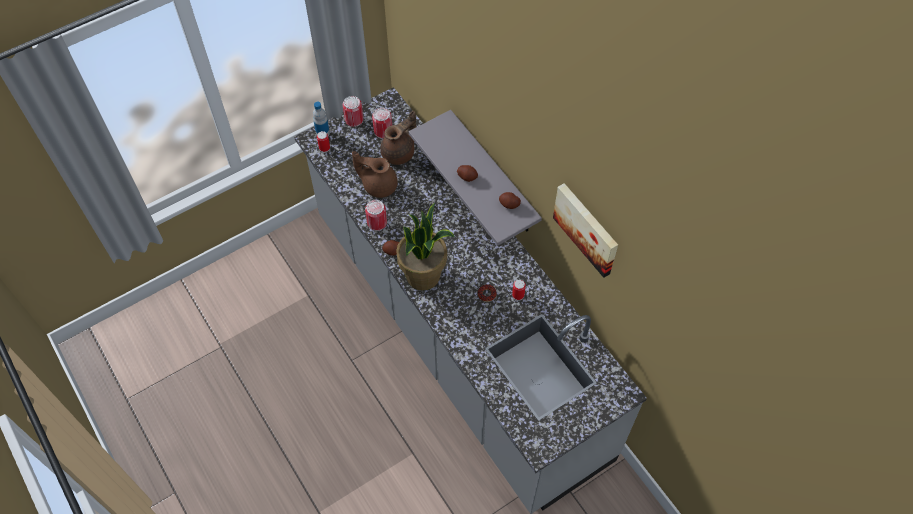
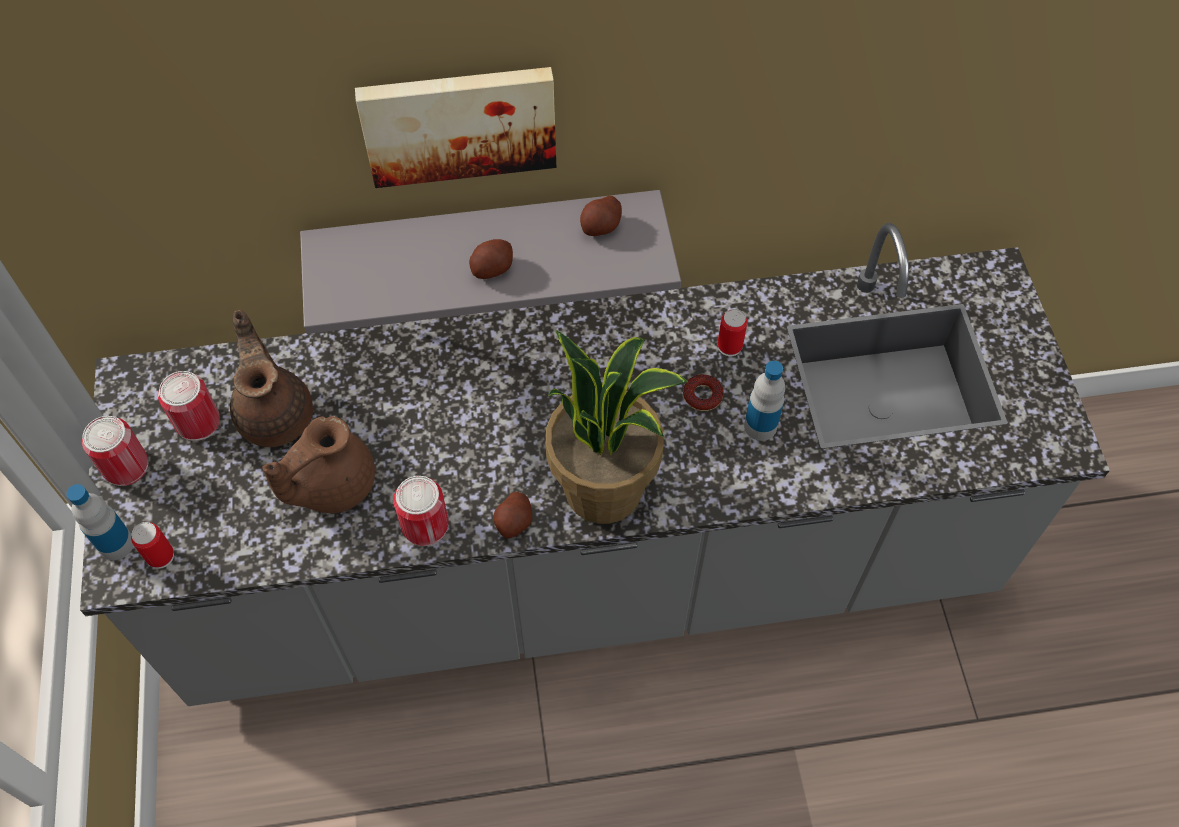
camera: 65 degrees left, 0 degrees up
(483, 321) = (760, 426): none -> bottle
(587, 228) = (812, 75): picture -> picture (459, 122)

